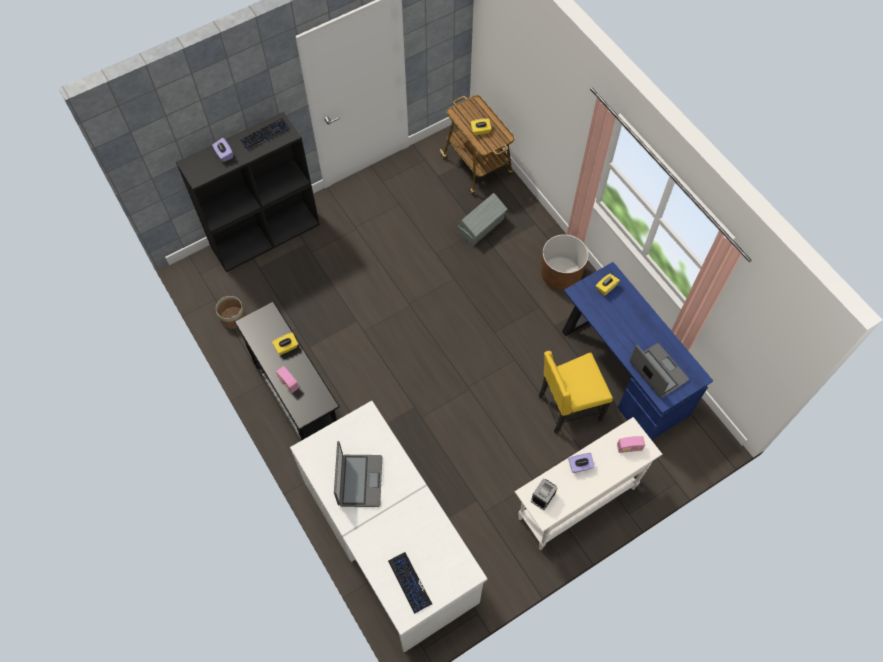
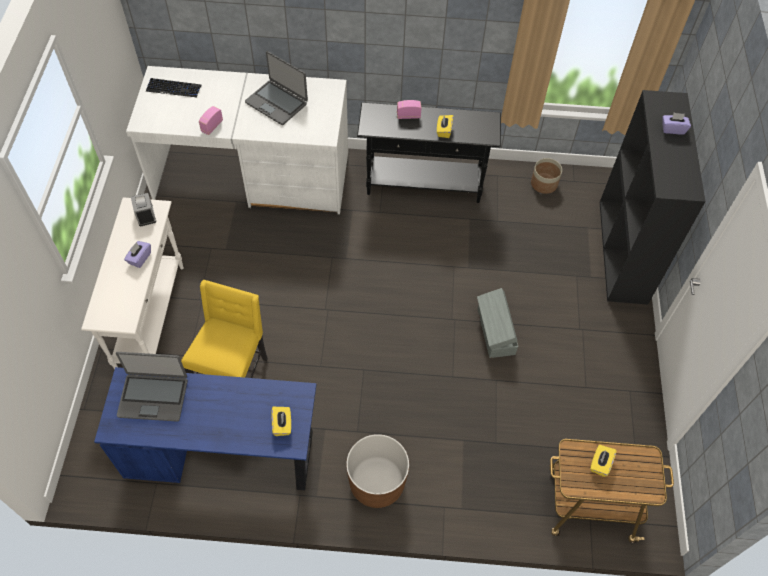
camera: 125 degrees right, 5 degrees down
(265, 134) = (679, 171): keyboard -> none
(481, 226) = (499, 448): grey storage box -> grey storage box (495, 332)
(629, 447) = (113, 307): radio -> radio (212, 126)

